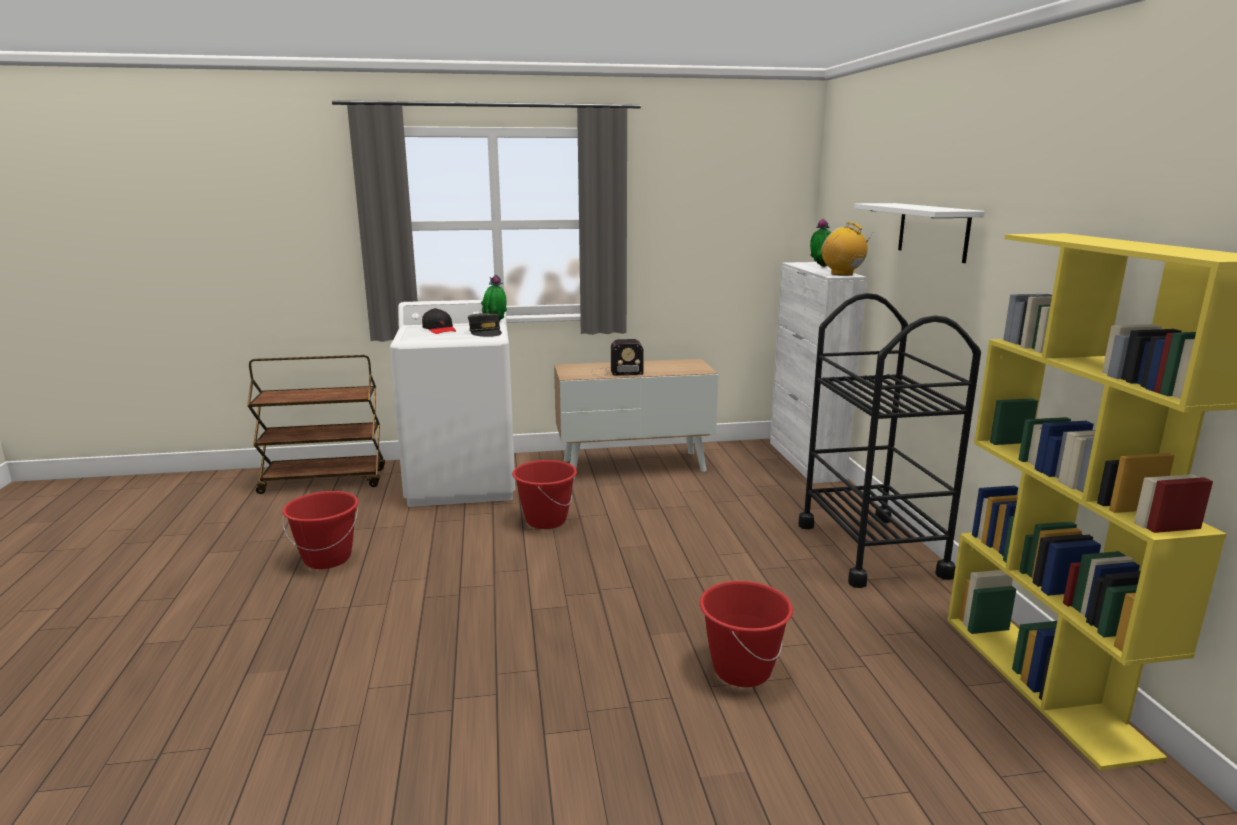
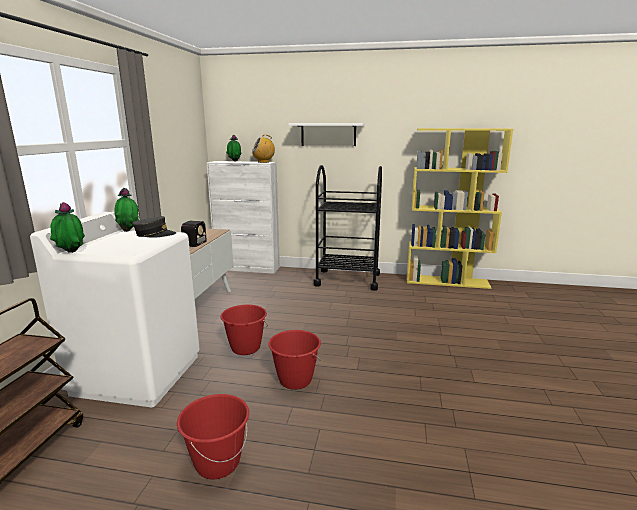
camera: 70 degrees left, 0 degrees up
(404, 327) = (71, 253): none -> potted plant
(439, 329) = (110, 244): black cap -> none
(741, 670) = (431, 325): red bucket -> red bucket (295, 380)

